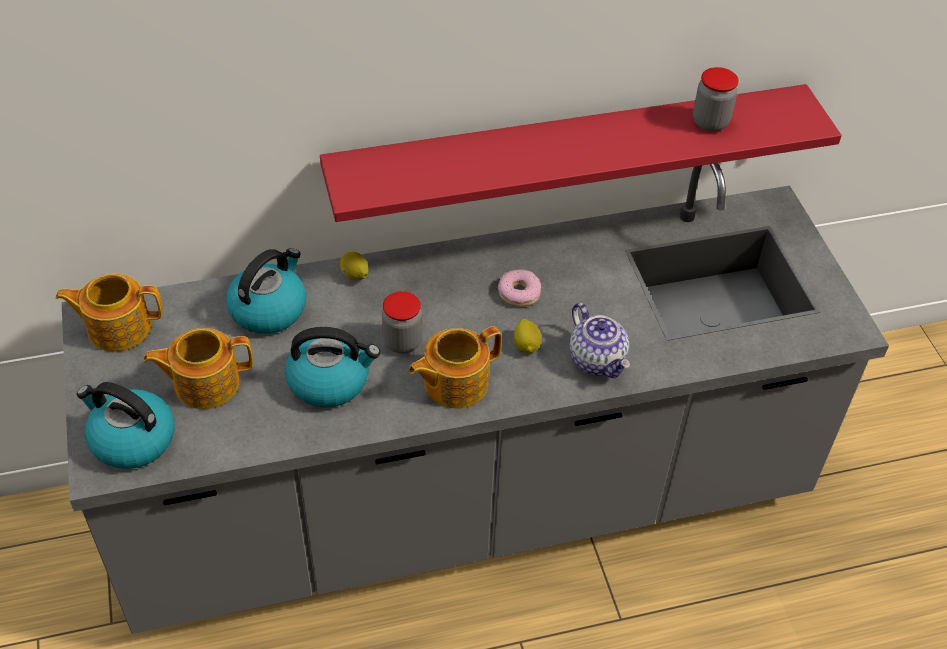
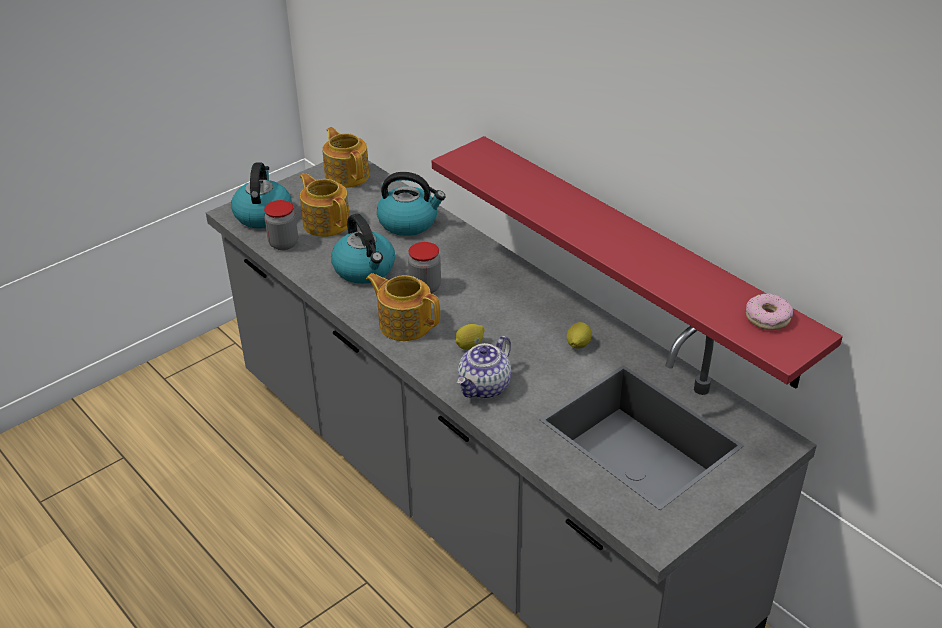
camera: 65 degrees right, 10 degrees down
(355, 276) = (470, 245): lemon -> lemon (578, 345)
(519, 293) = (521, 324): donut -> donut (767, 318)
(710, 122) = (715, 292): jar -> jar (283, 243)

